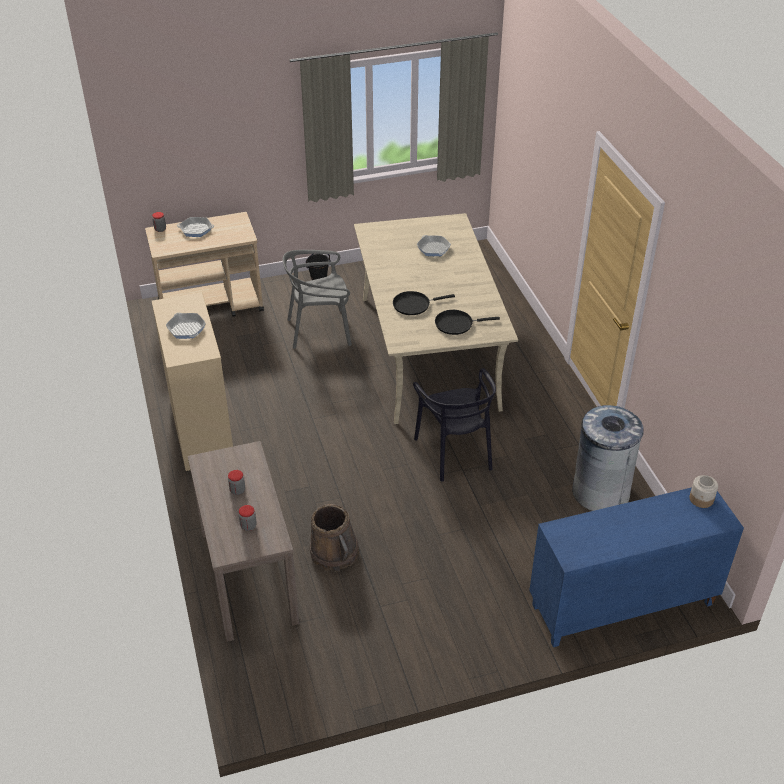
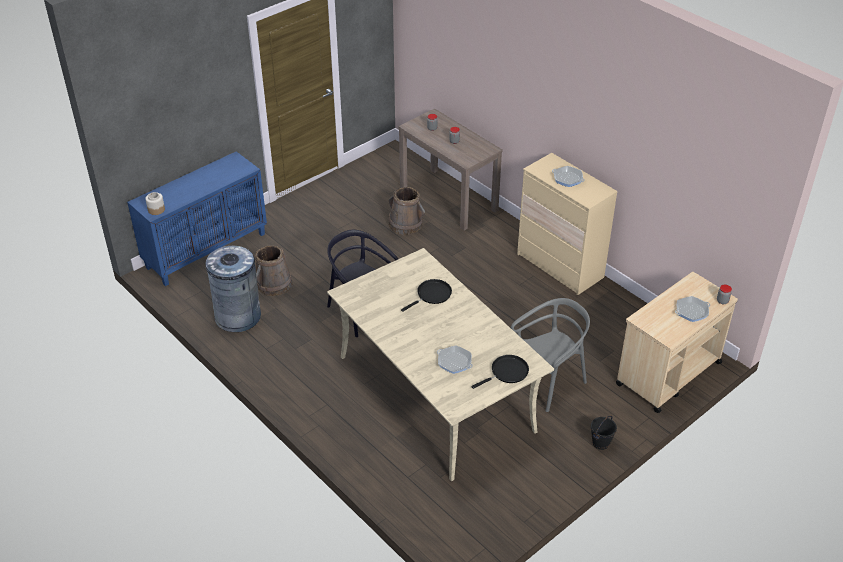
camera: 155 degrees right, 0 degrees up
(456, 324) = (385, 288): black frying pan -> black frying pan (507, 372)
(544, 520) = (274, 284): none -> brown bucket

